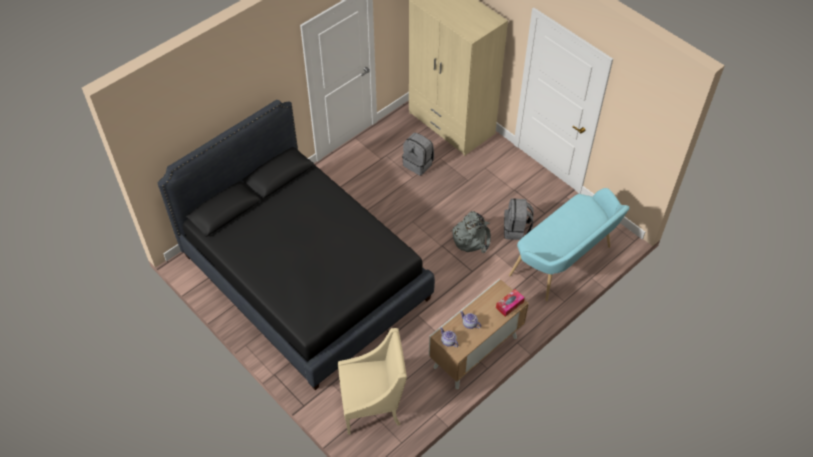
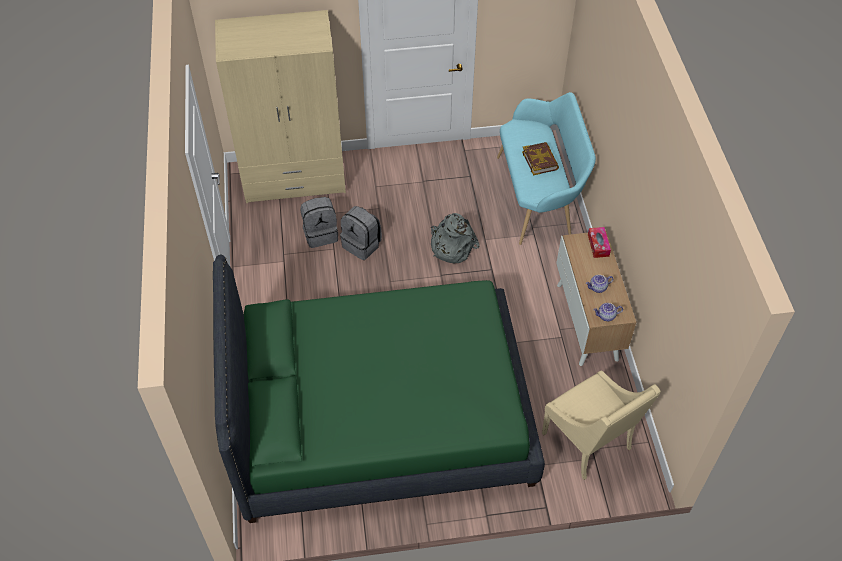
camera: 55 degrees left, 0 degrees up
(305, 276) = (380, 415): black bed -> green bed
(373, 405) = (589, 442): beige armchair -> beige armchair turned 120 degrees clockwise
(516, 230) = (471, 207): grey backpack -> grey backpack (362, 245)
(565, 232) = (540, 160): none -> book

